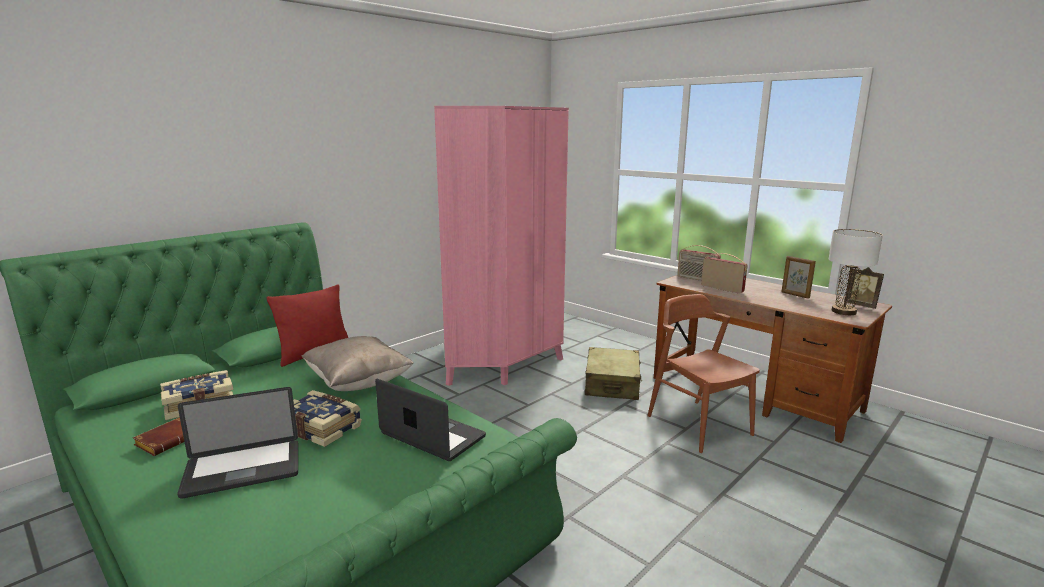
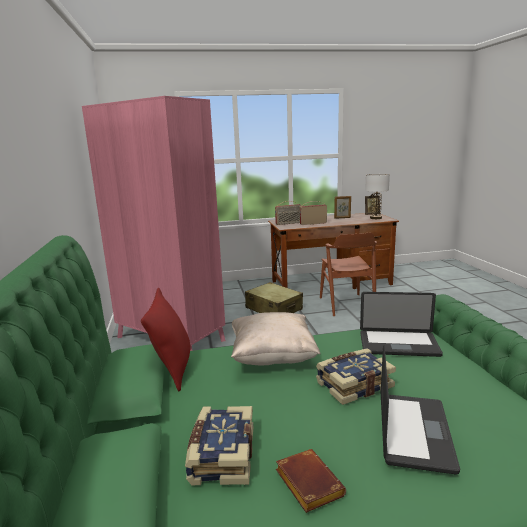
camera: 55 degrees left, 0 degrees up
(432, 435) = (398, 344): laptop -> laptop turned 150 degrees counterclockwise
(698, 425) = (346, 304): brown chair -> brown chair turned 105 degrees counterclockwise

